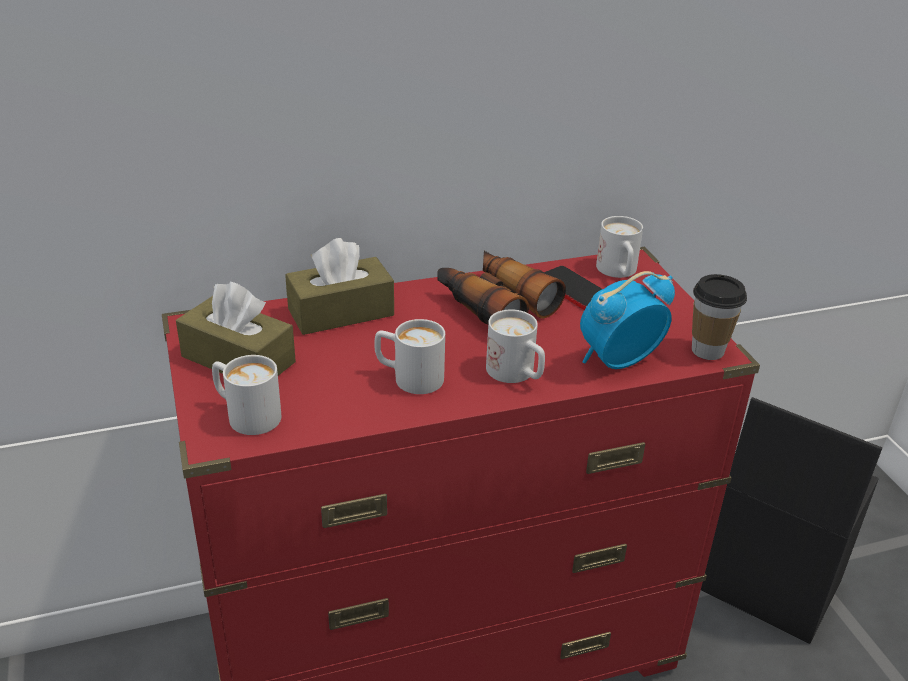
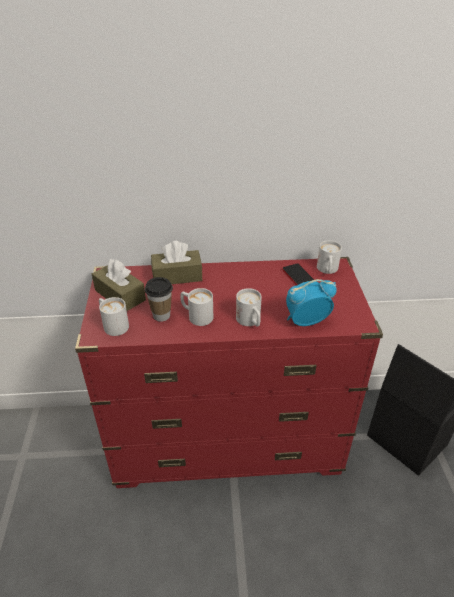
camera: 15 degrees right, 5 degrees up
(494, 303) = (255, 280): binoculars -> none
(707, 350) = (357, 322): cup -> cup (161, 316)

